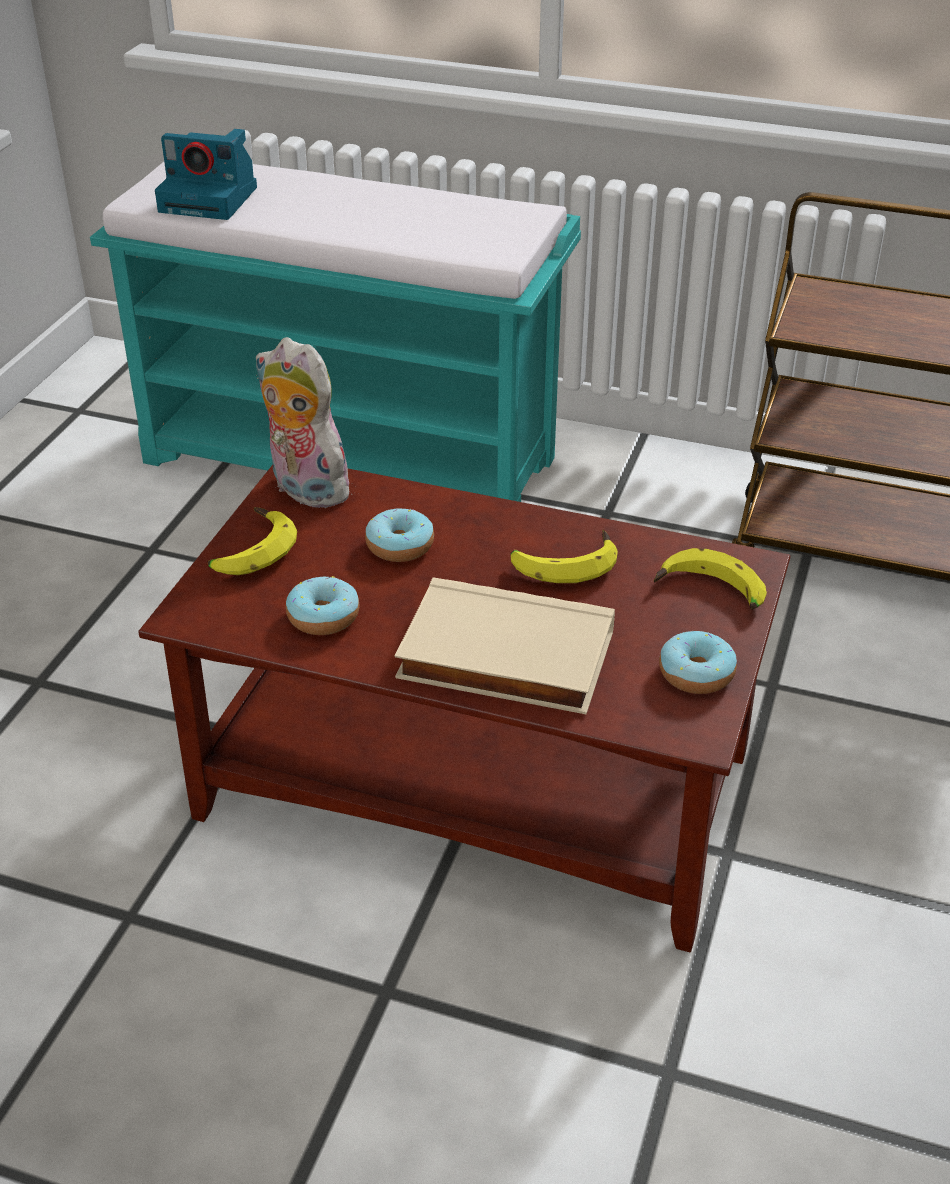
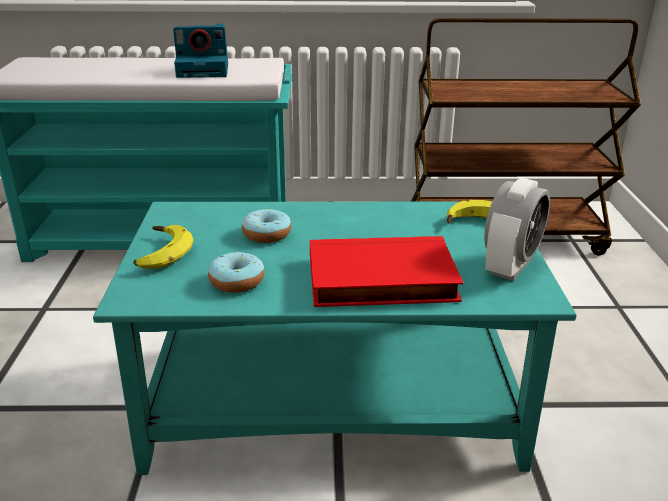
camera: 20 degrees left, 10 degrees down
(211, 199) = (55, 71): camera -> camera (204, 70)
(304, 490) = (180, 216): plush toy -> none
(480, 785) = (336, 402): brown coffee table -> turquoise coffee table
(503, 658) = (380, 281): beige book -> red book
(564, 564) = (381, 226): banana -> none
(696, 674) = (510, 267): donut -> alarm clock

